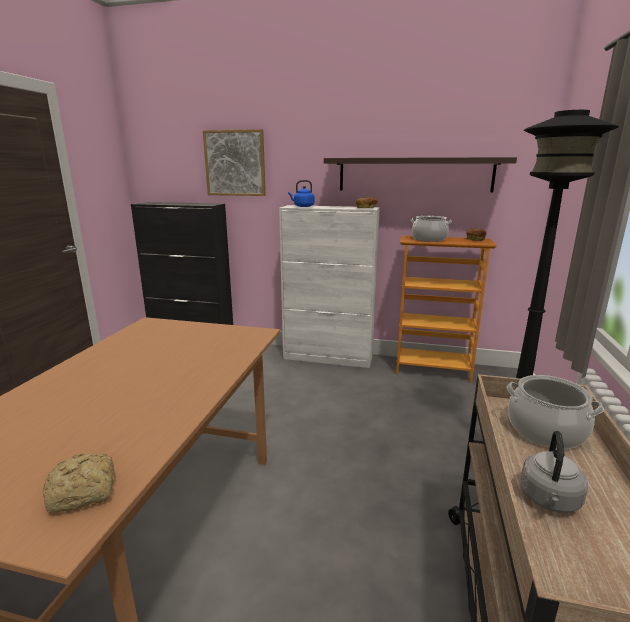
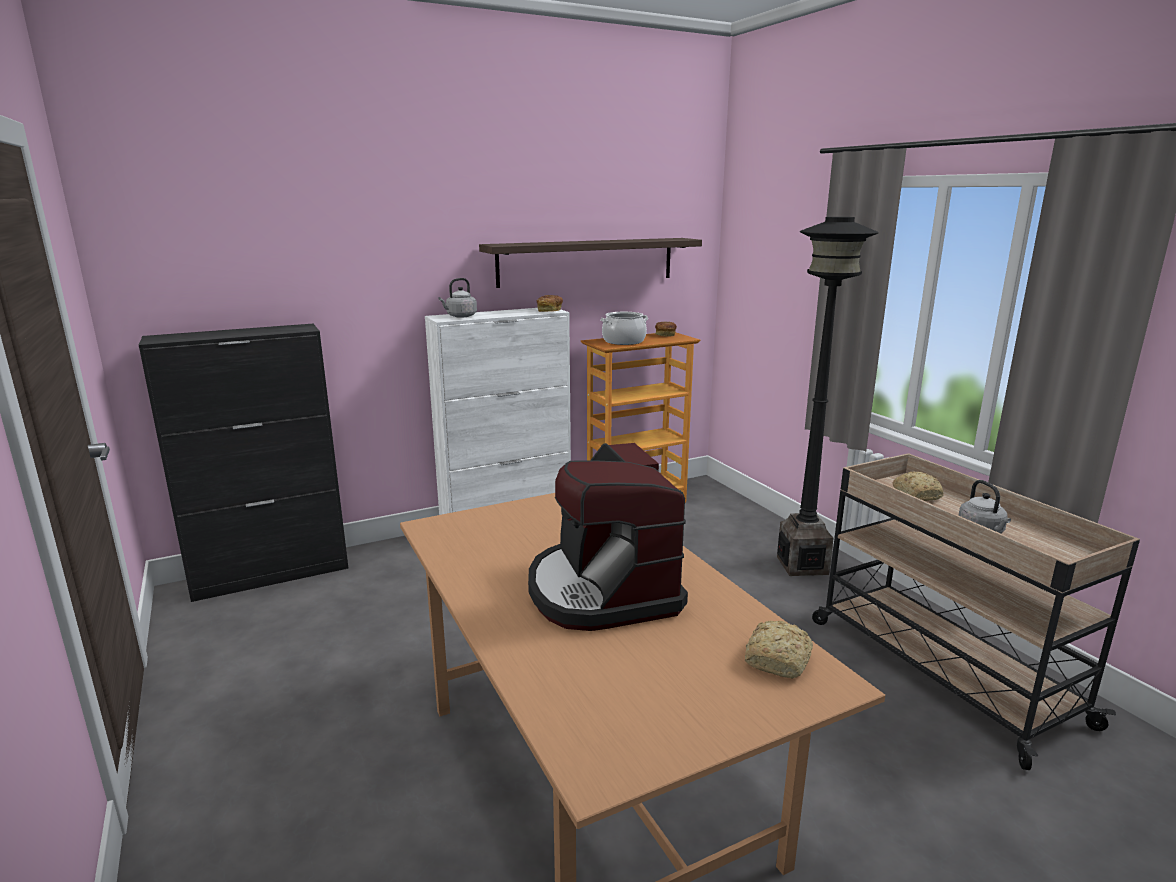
camera: 40 degrees left, 0 degrees up
(126, 389) = (602, 590): none -> coffee machine
(235, 163) = (327, 256): picture -> none
(302, 206) = (460, 316): blue kettle -> grey kettle
(546, 430) = (916, 494): cooking pot -> bread

